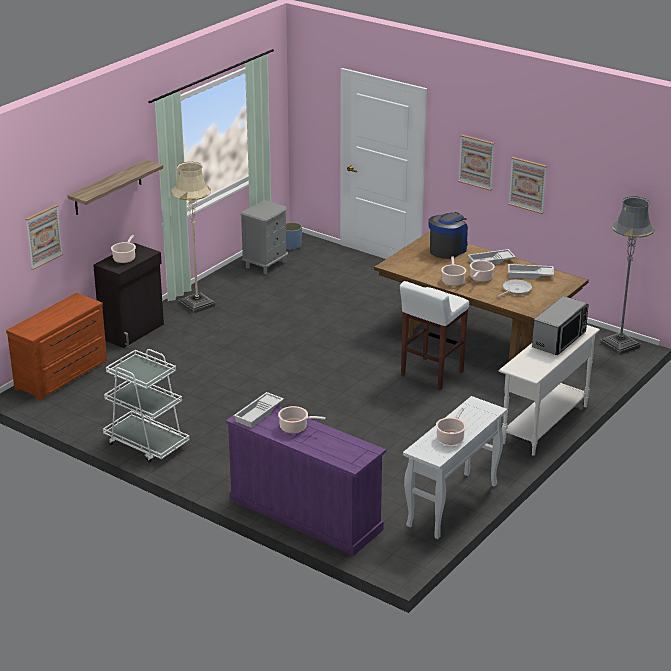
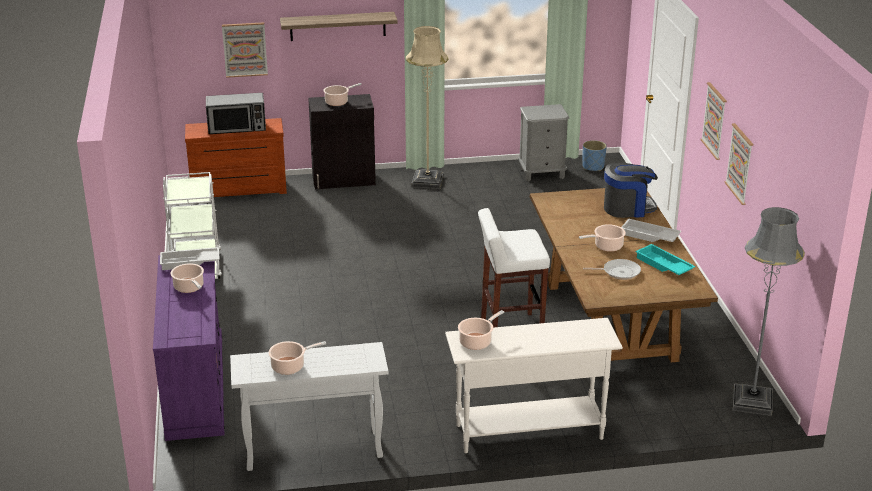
camera: 45 degrees right, 0 degrees up
(453, 281) = (575, 237): cooking pot -> cooking pot (477, 341)
(530, 275) = (663, 265): white tray -> turquoise tray
(559, 339) = (558, 335): microwave -> microwave (237, 128)

